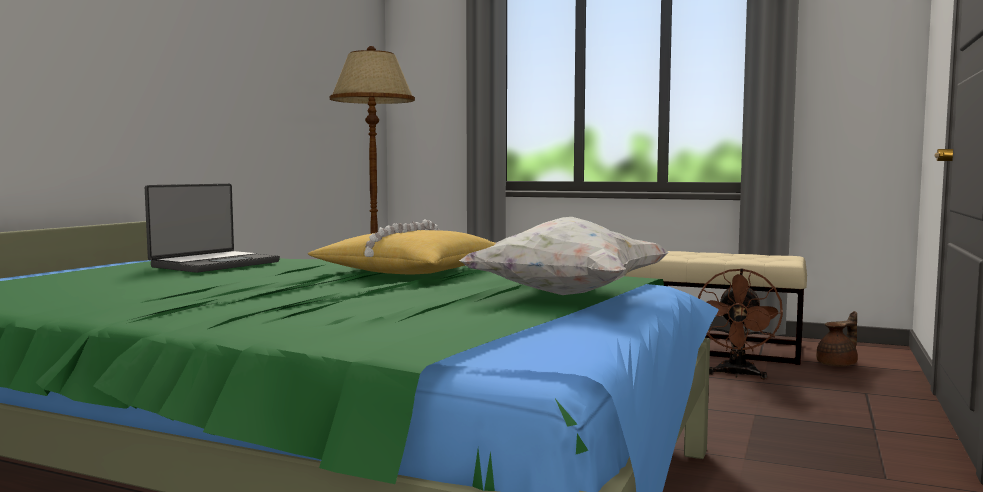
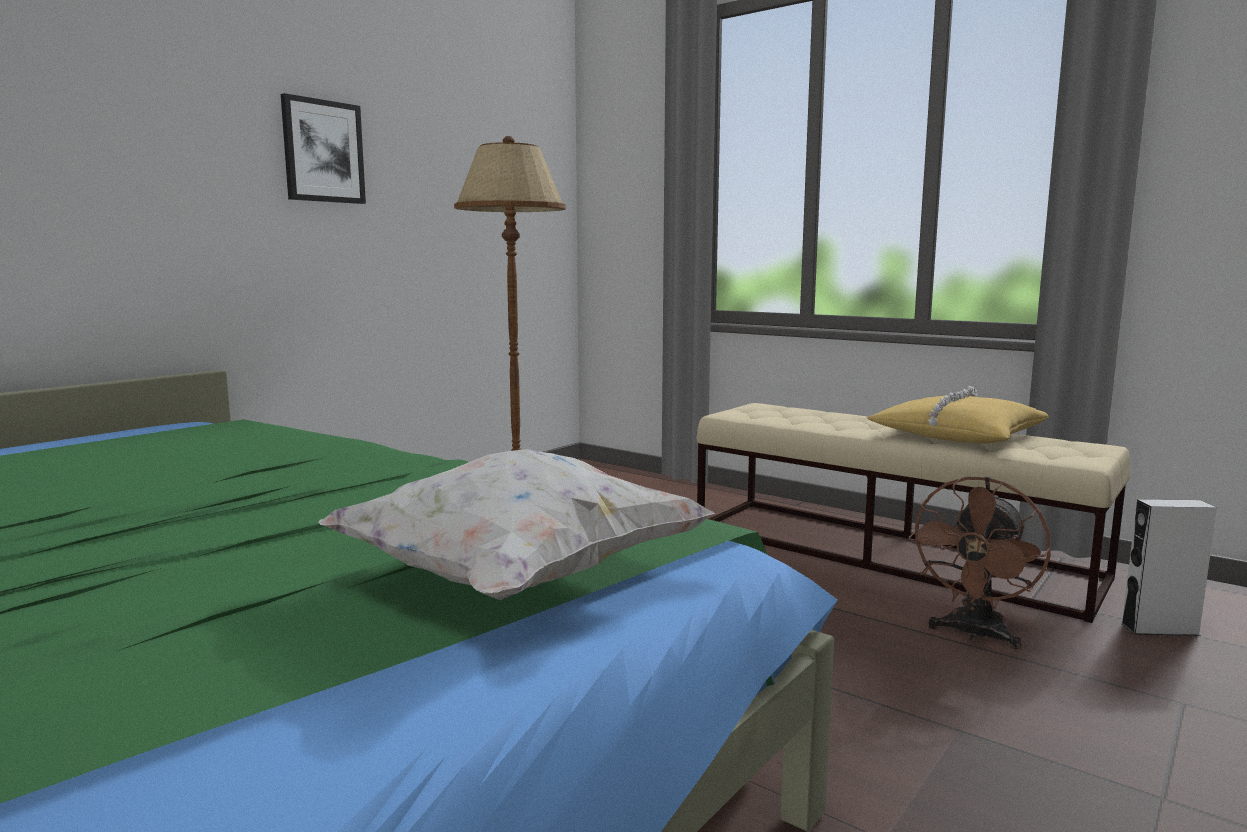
camera: 15 degrees right, 5 degrees up
(214, 264) = (197, 448): laptop -> none
(229, 51) = (323, 151): none -> picture
(408, 270) = (398, 482): yellow pillow -> yellow pillow (956, 435)
(838, 364) = (1159, 629): brown teapot -> grey speaker

